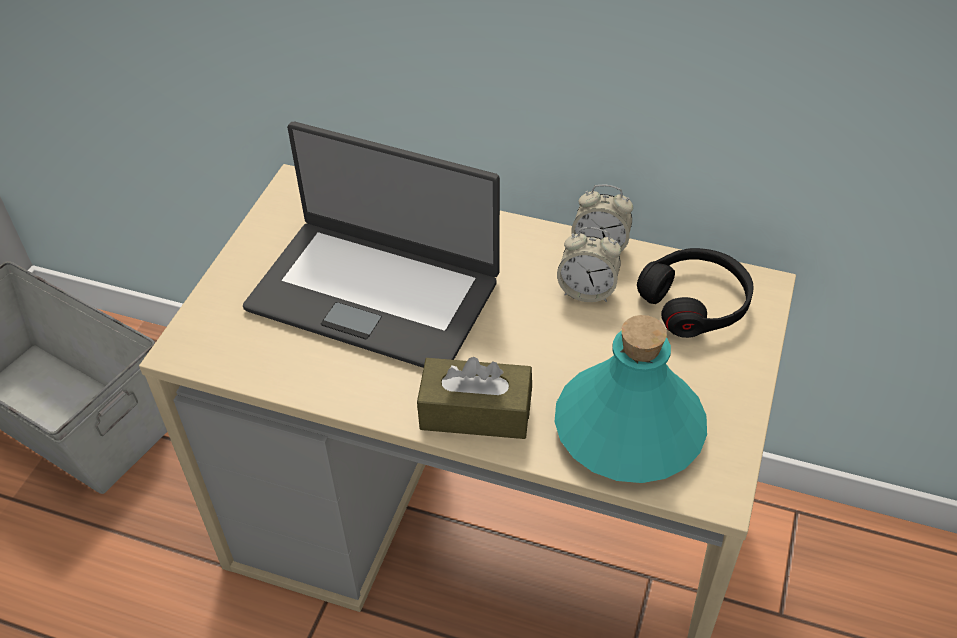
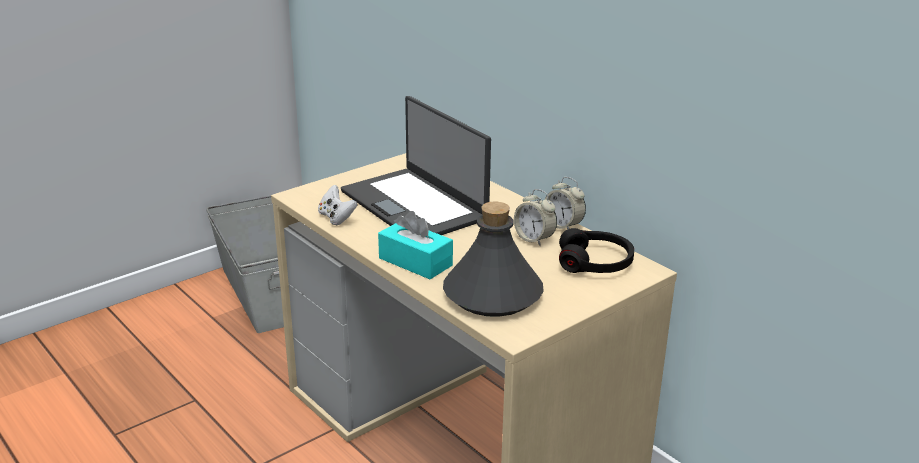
camera: 30 degrees right, 20 degrees down
(286, 372) = (336, 218): none -> white game controller
(475, 412) = (415, 262): brown tissue box -> turquoise tissue box
(628, 428) = (492, 294): turquoise bottle -> grey bottle

